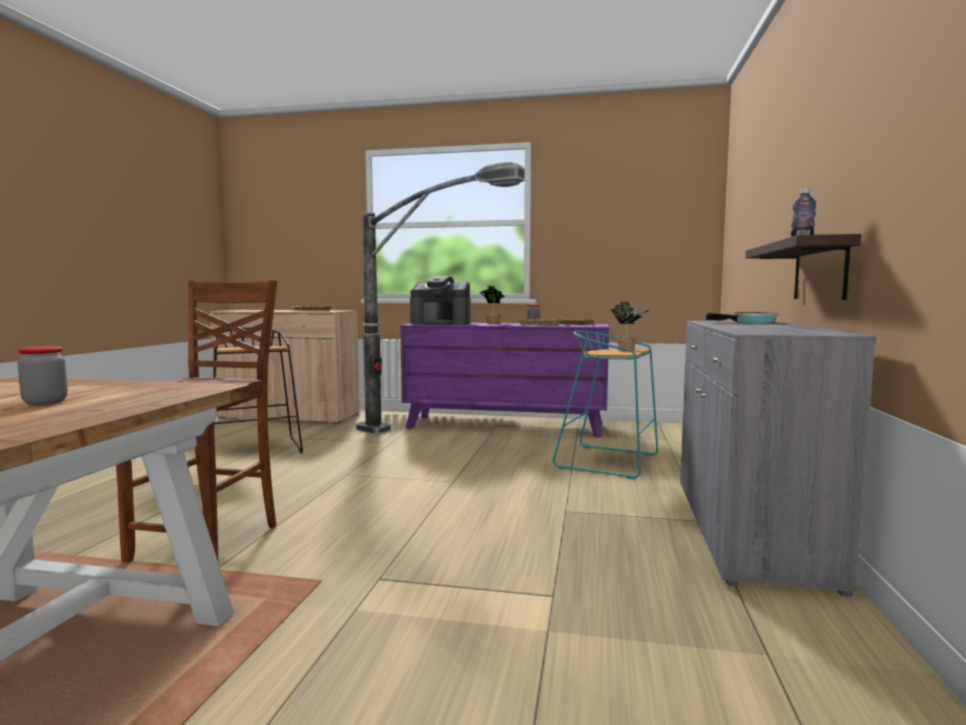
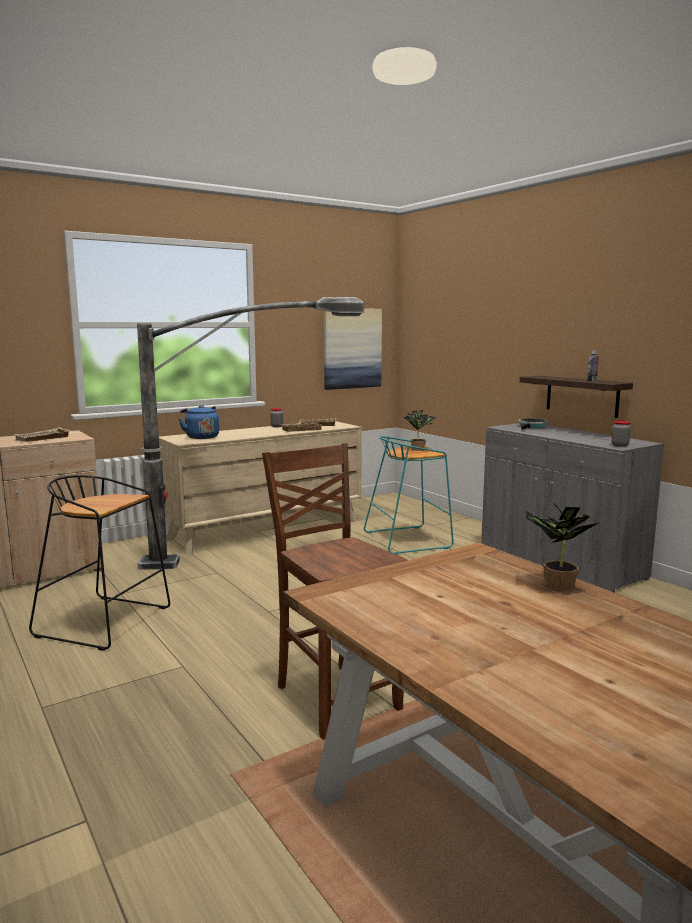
camera: 45 degrees left, 5 degrees up
(45, 402) = (487, 592): jar -> jar (620, 445)
(441, 323) = (201, 437): coffee machine -> blue kettle
(491, 324) = (249, 432): potted plant -> potted plant (555, 586)
(505, 426) = (266, 529): purple dresser -> beige dresser
(652, 246) = (352, 348): none -> picture

